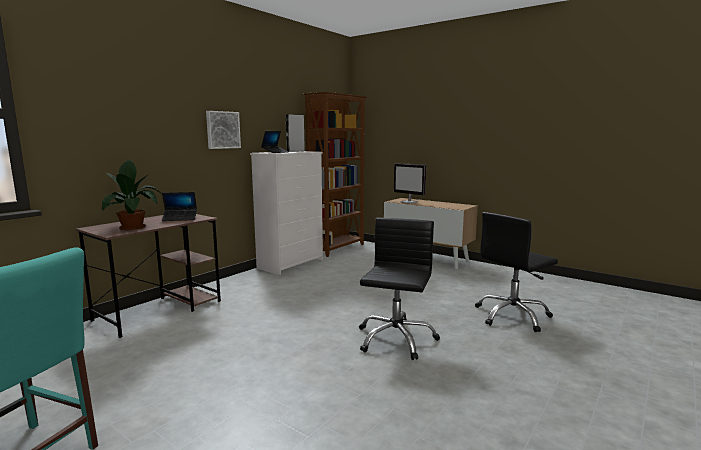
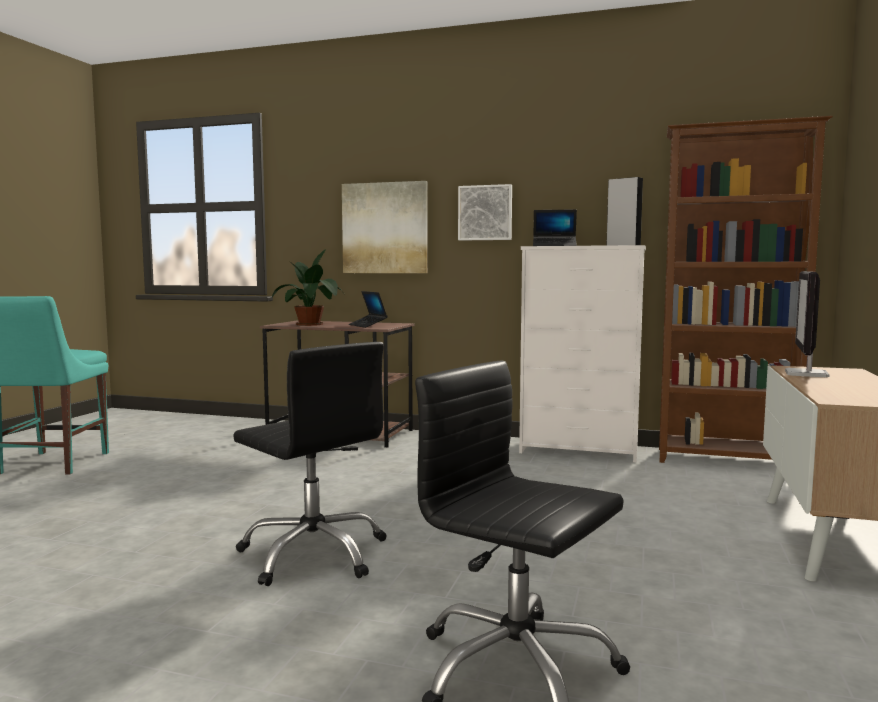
camera: 70 degrees right, 5 degrees down
(154, 139) = (385, 228): none -> picture
(395, 339) = (314, 554): black office chair -> black office chair turned 45 degrees clockwise

